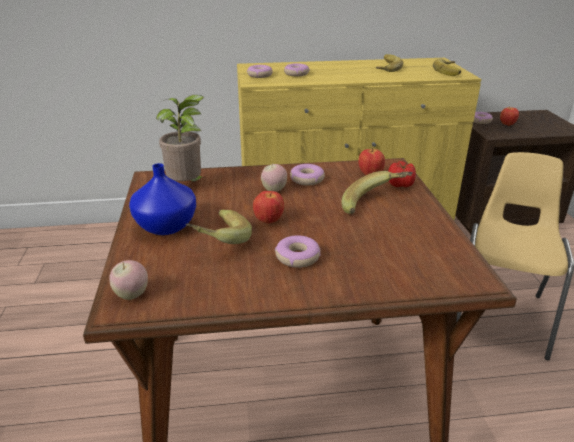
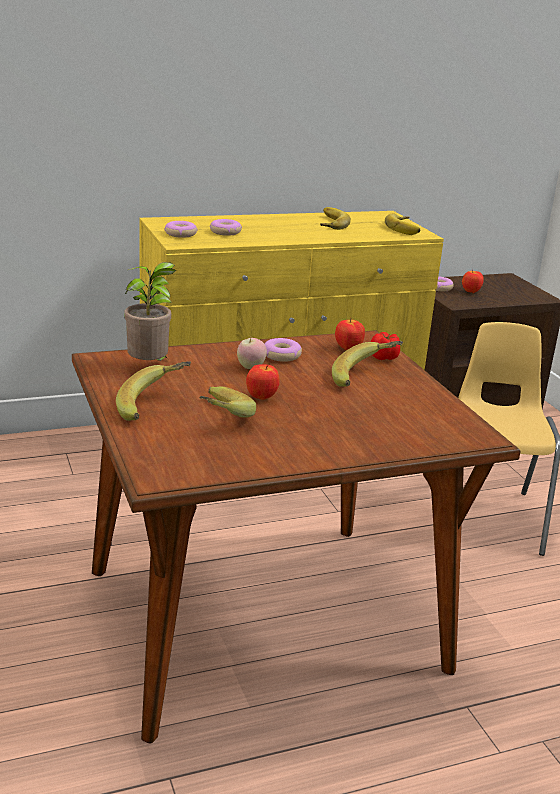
camera: 15 degrees left, 5 degrees down
(132, 295) = (160, 468): apple -> none
(167, 226) = (154, 407): blue vase -> banana
(297, 257) = (308, 428): donut -> none

